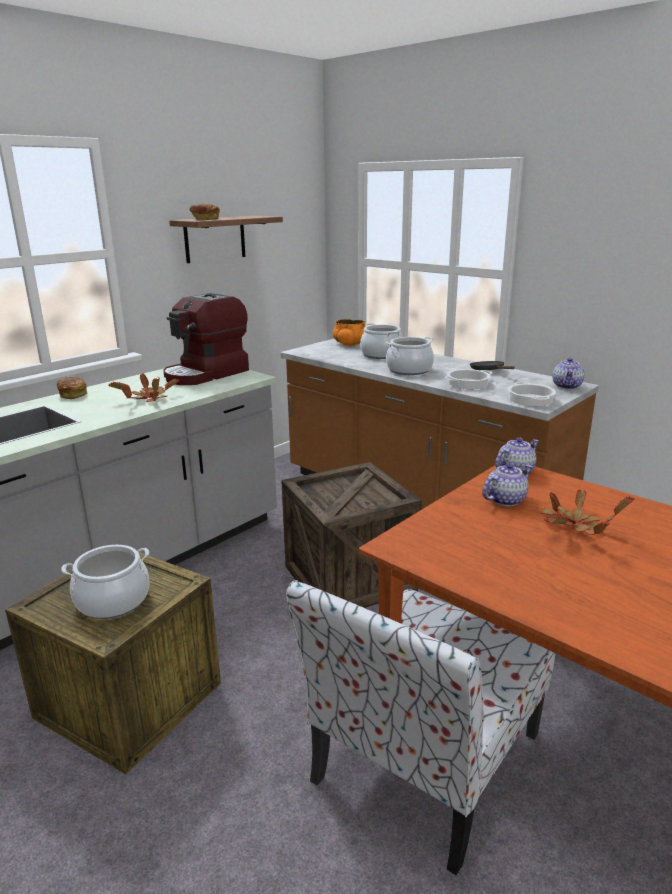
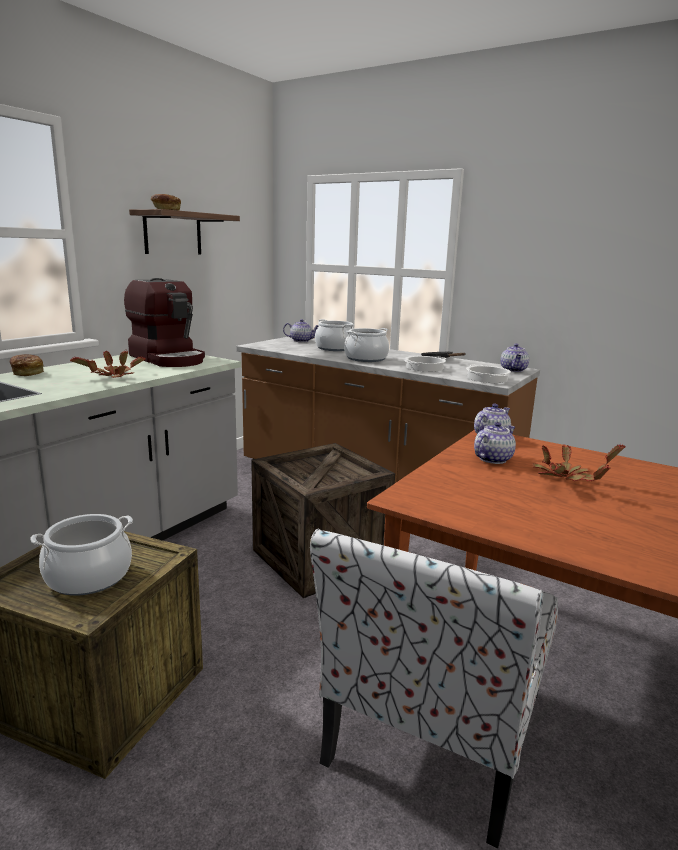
camera: 10 degrees left, 5 degrees down
(206, 374) = (169, 358): coffee machine -> coffee machine turned 75 degrees counterclockwise
(350, 344) = (301, 341): orange bowl -> teapot

